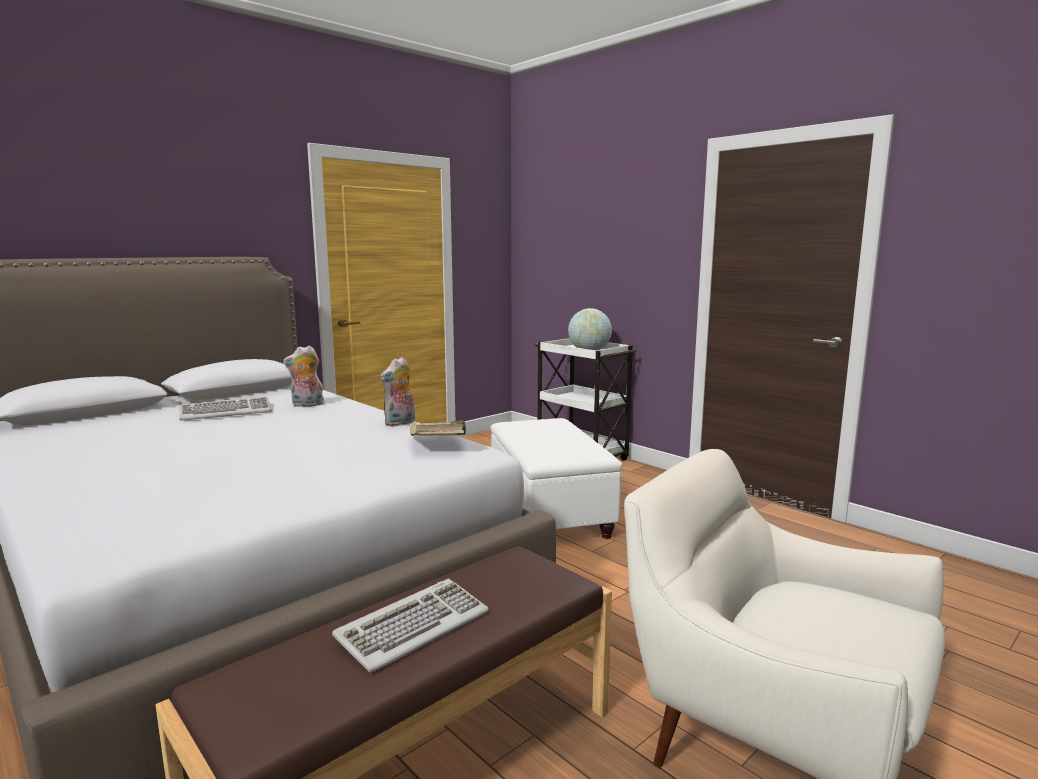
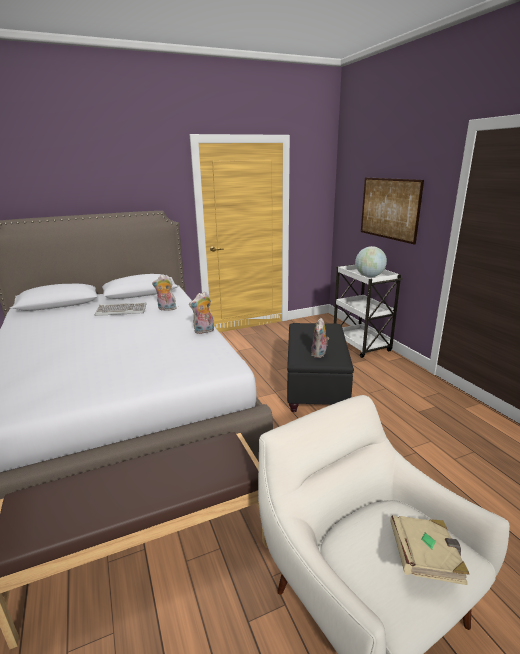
camera: 20 degrees right, 10 degrees up
(413, 627) = (134, 483): keyboard -> none
(438, 445) = (209, 355): beige book -> beige book (425, 559)
(549, 512) = (315, 386): white ottoman -> black ottoman
(566, 451) = (319, 354): none -> plush toy
(603, 258) = (389, 208): none -> picture

